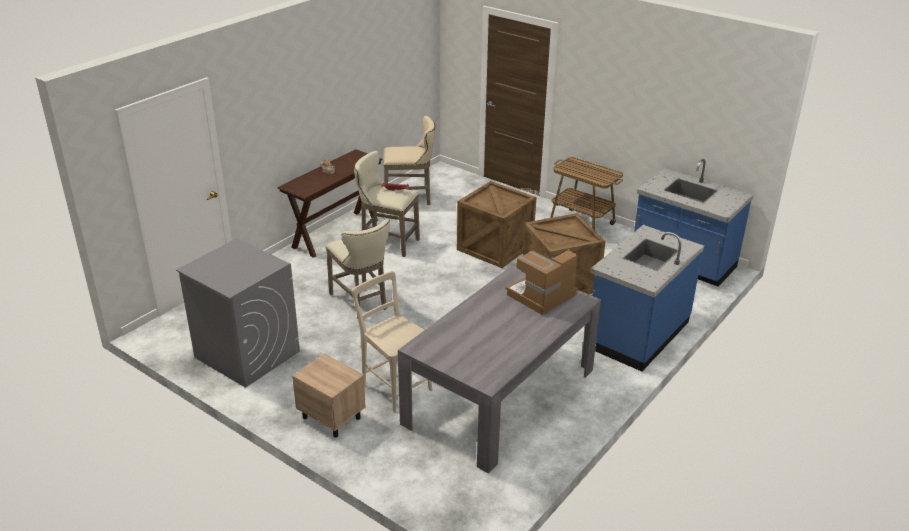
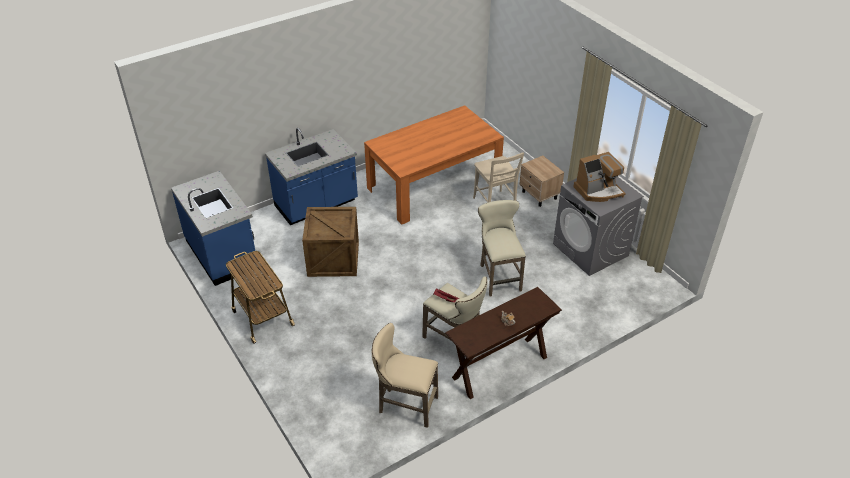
camera: 160 degrees left, 10 degrees up
(495, 247) = (359, 310): crate -> none
(500, 396) = (433, 185): grey dining table -> orange dining table
(541, 295) = (399, 151): coffee machine -> coffee machine (598, 191)

